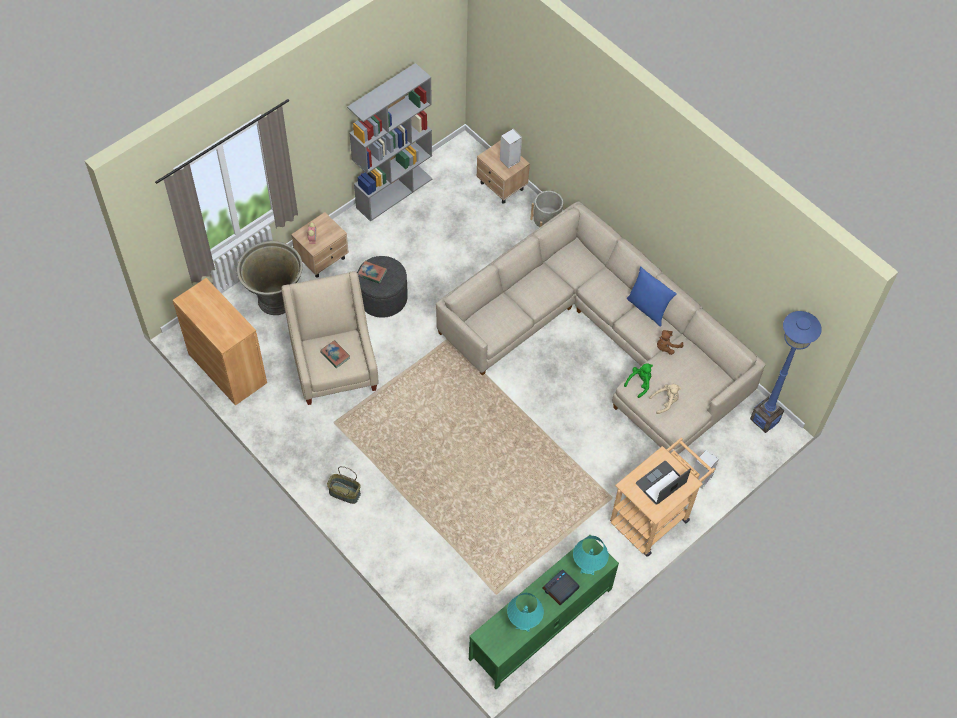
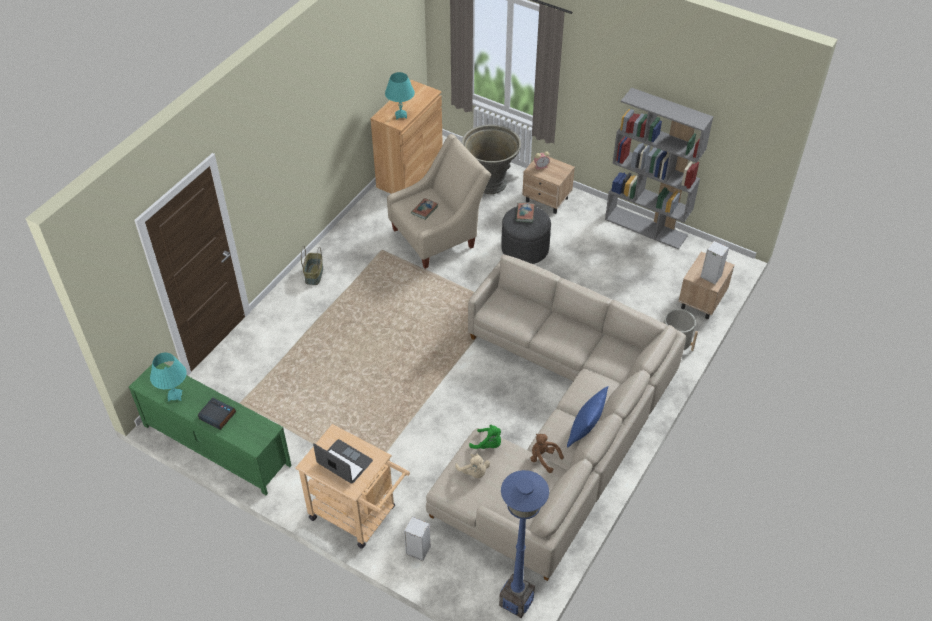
camera: 75 degrees right, 10 degrees down
(587, 568) = (244, 433): turquoise table lamp -> turquoise table lamp (401, 115)

